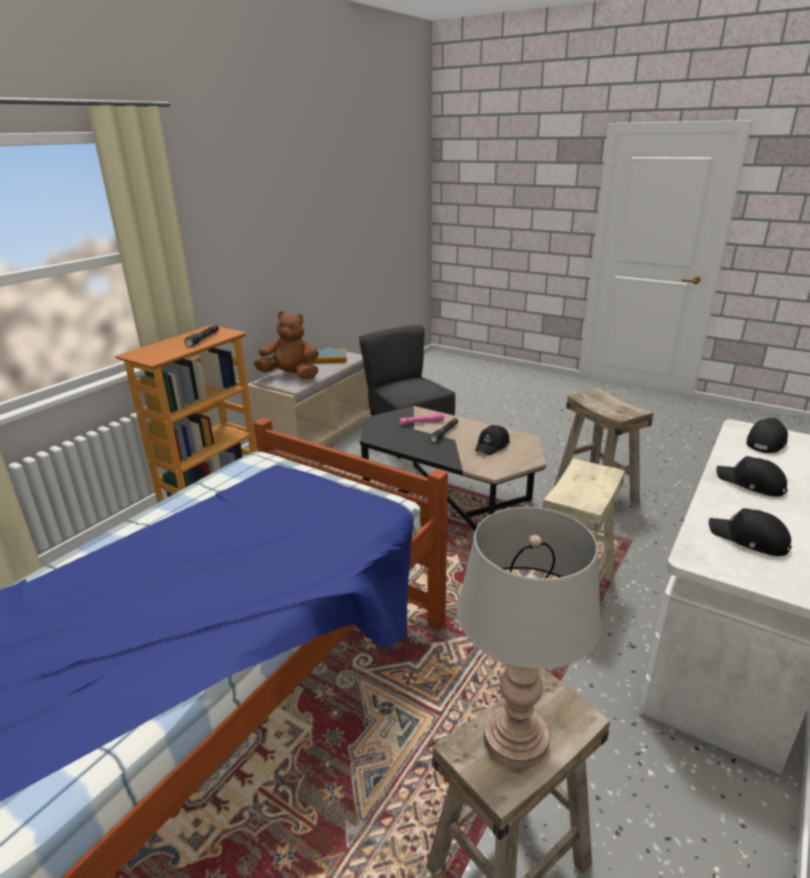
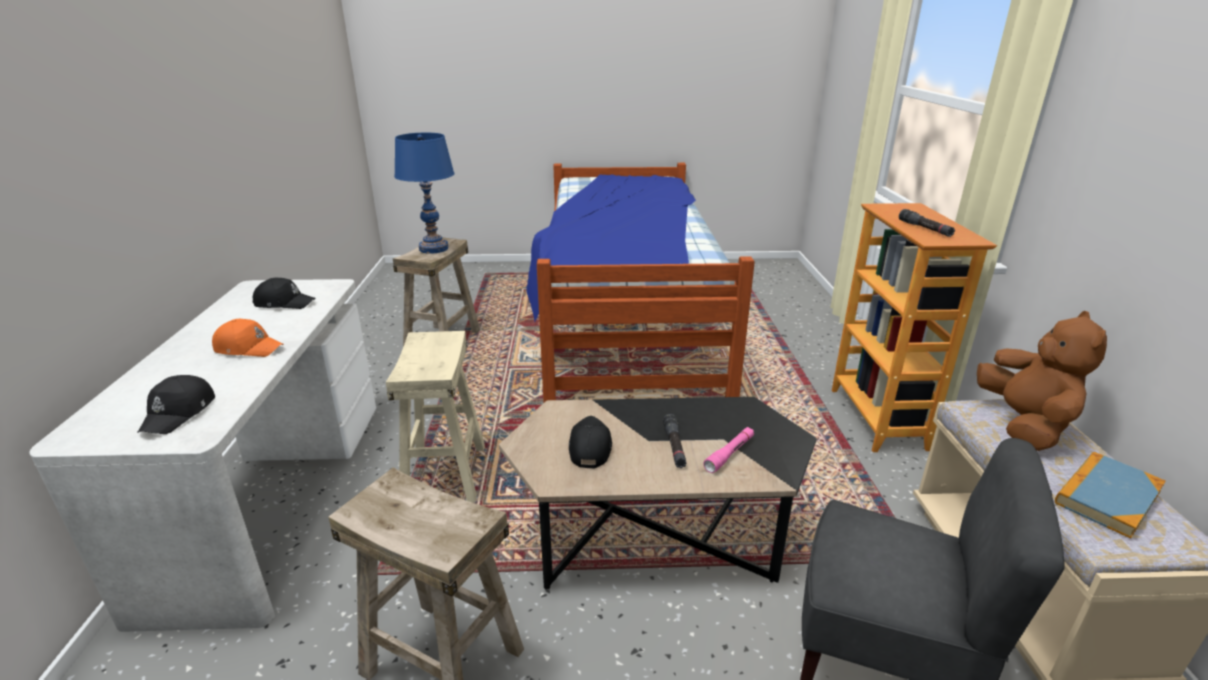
camera: 145 degrees right, 0 degrees up
(291, 376) = (1024, 424): brown plush toy -> brown plush toy turned 60 degrees counterclockwise
(515, 739) = (434, 248): grey table lamp -> blue table lamp
(751, 484) = (248, 348): black cap -> orange cap

